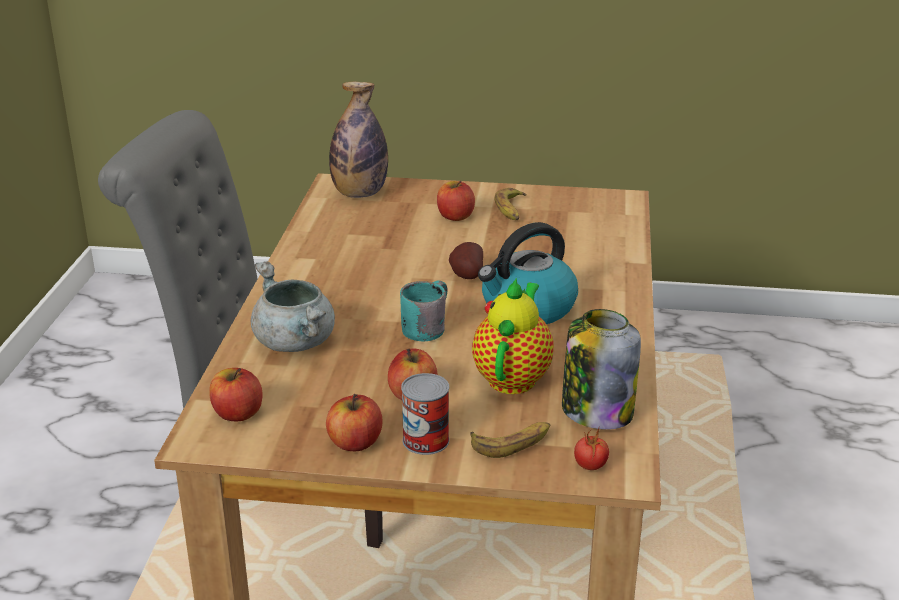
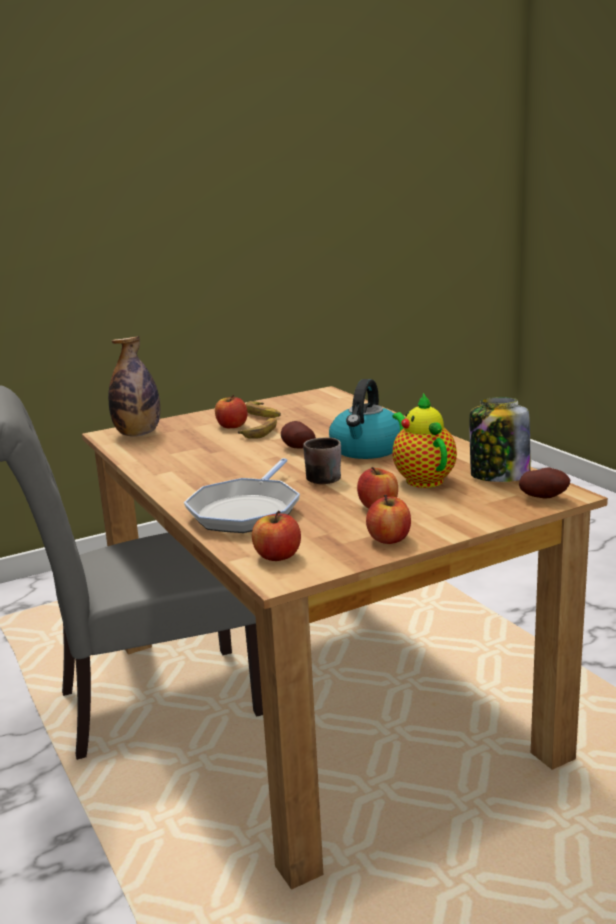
camera: 35 degrees left, 10 degrees down
(296, 343) = (246, 511): grey cooking pot -> frying pan
(424, 326) = (319, 477): turquoise mug -> brown mug
(425, 440) = (430, 522): can -> none
(512, 443) = (482, 504): banana -> banana (261, 432)
(590, 466) = (544, 497): tomato -> potato

